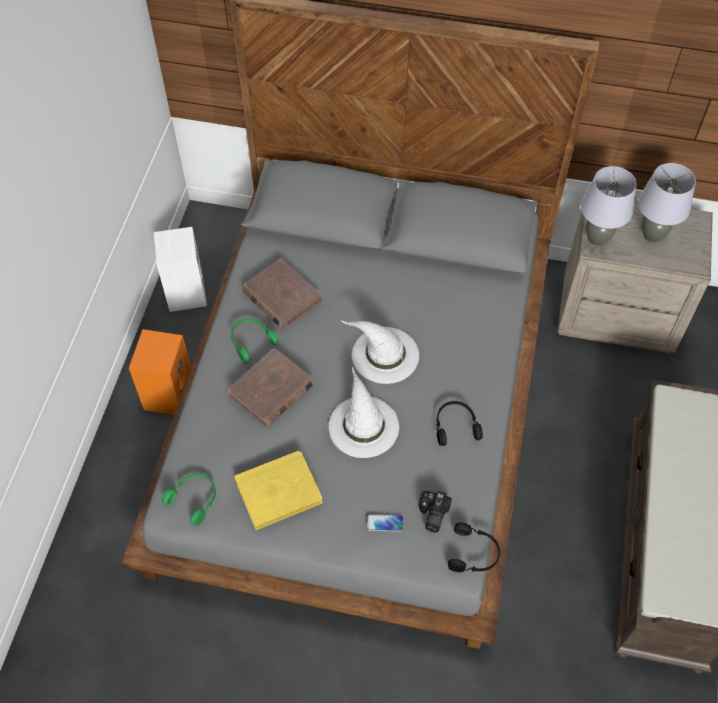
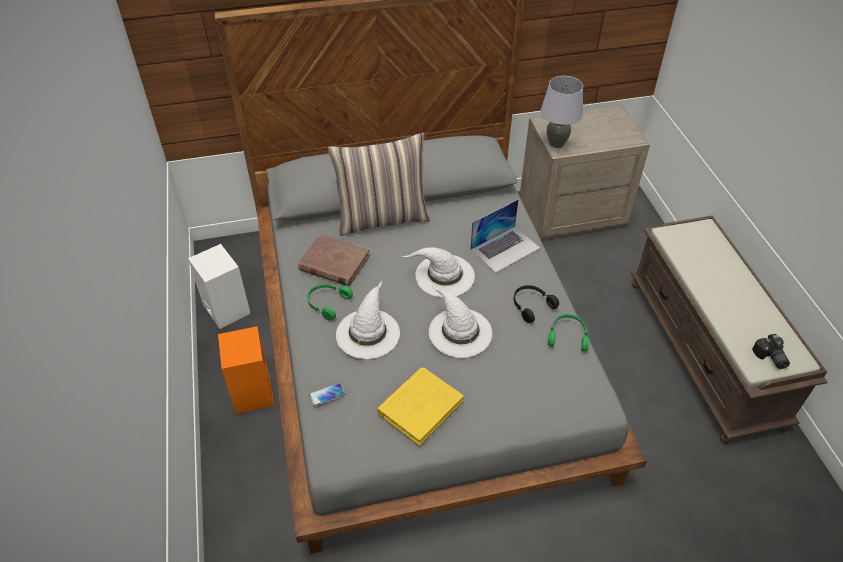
camera: 25 degrees left, 10 degrees down
(194, 499) = (349, 444): green headphones -> green headphones (568, 336)
(271, 390) = (368, 332): brown book -> white hat
(360, 260) = (382, 218): none -> pillow
(385, 523) = (522, 397): phone -> phone (327, 395)
(431, 515) = (555, 376): camera -> camera (770, 358)
(468, 347) = (505, 248): none -> laptop
(474, 553) = (605, 391): black headphones -> none
(652, 236) = (592, 130): grey table lamp -> none

